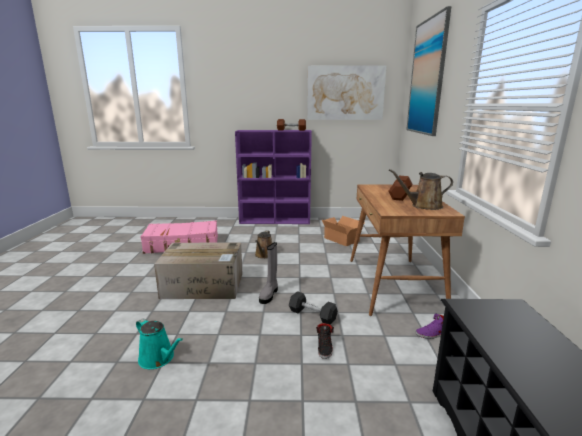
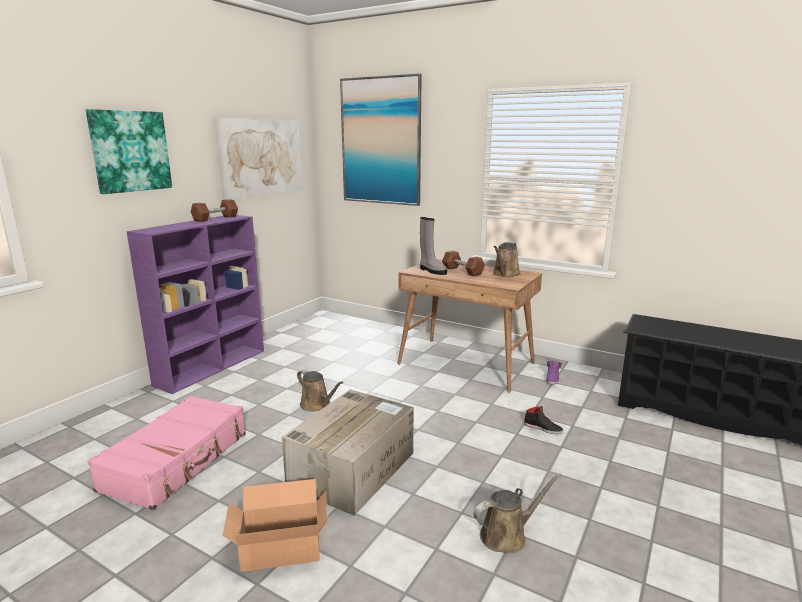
camera: 60 degrees left, 0 degrees up
(158, 359) = (507, 535): turquoise watering can -> brown watering can
(247, 86) = (130, 151): none -> picture
(269, 295) = (424, 429): grey boot -> grey boot (432, 271)
(312, 315) = (487, 417): grey dumbbell -> none
(342, 239) = (337, 350): cardboard box -> cardboard box (279, 545)

